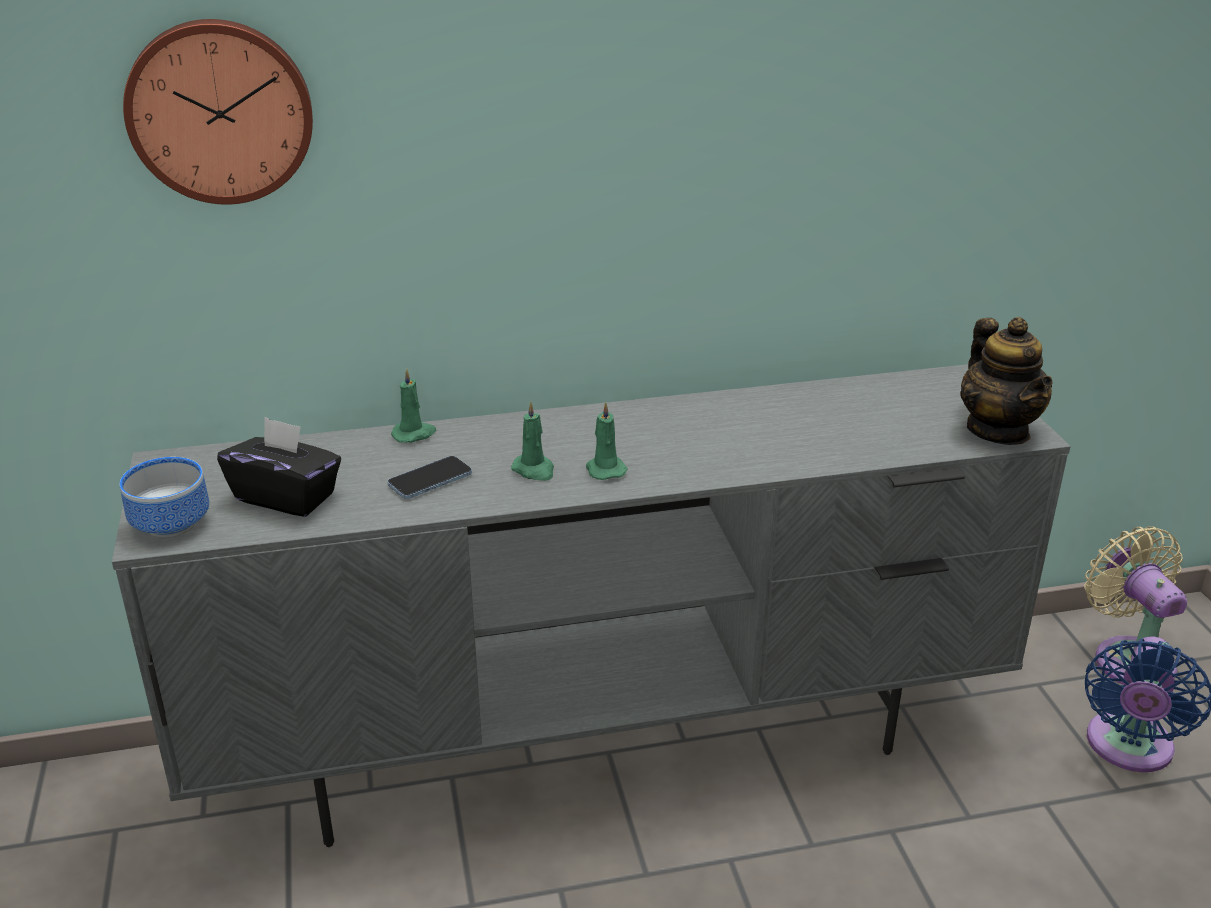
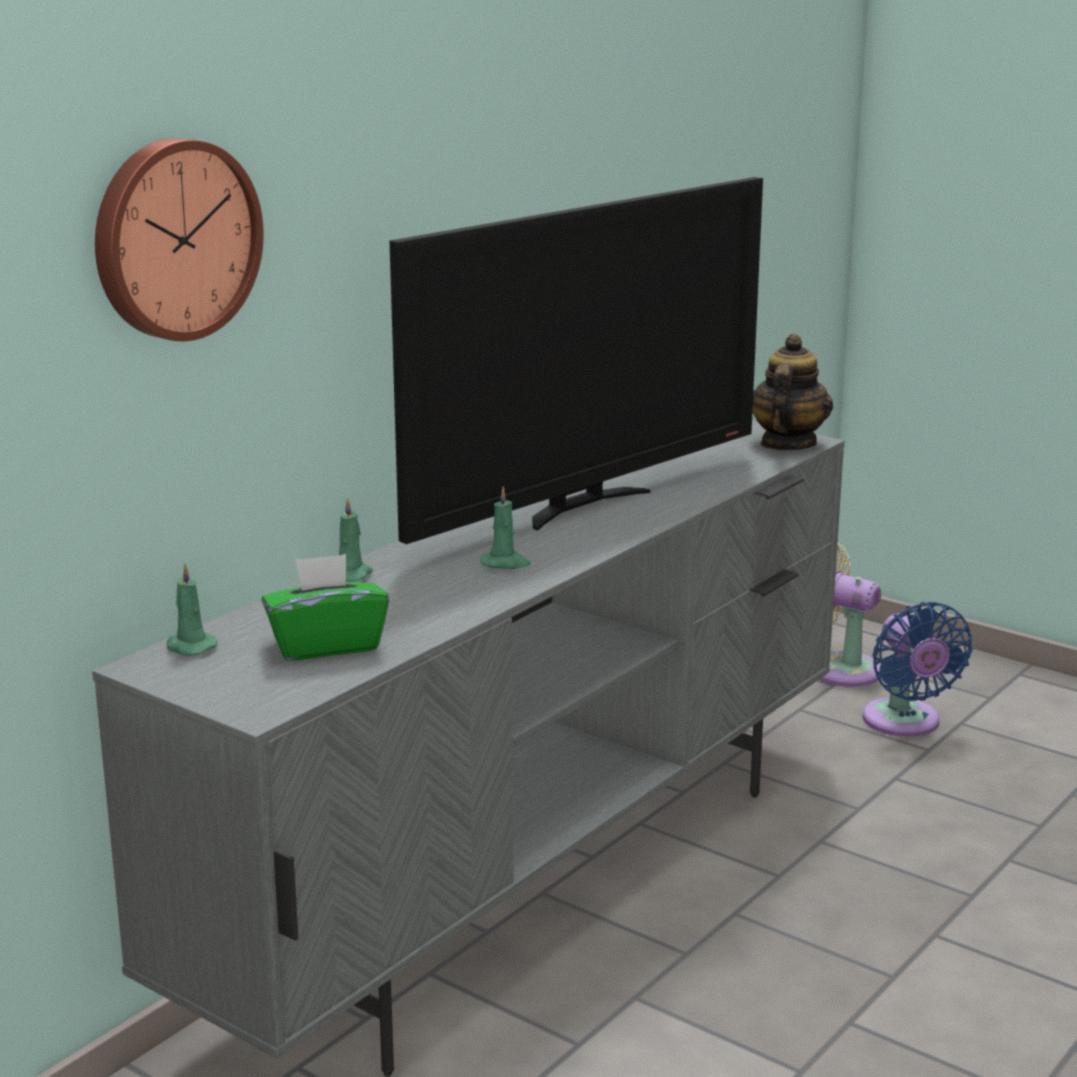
camera: 40 degrees left, 10 degrees down
(175, 524) = (261, 695): bowl -> none
(286, 496) = (326, 645): black tissue box -> green tissue box
(430, 480) = (432, 595): phone -> none
(605, 469) = (560, 545): green candle -> green candle (189, 647)
(694, 433) = (583, 506): none -> television
(998, 430) = (787, 444): teapot -> teapot turned 105 degrees counterclockwise

